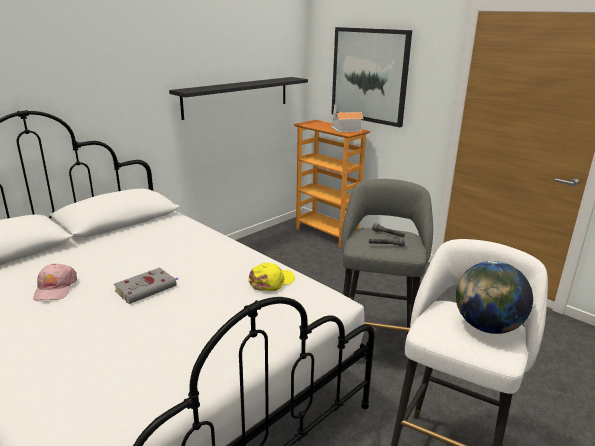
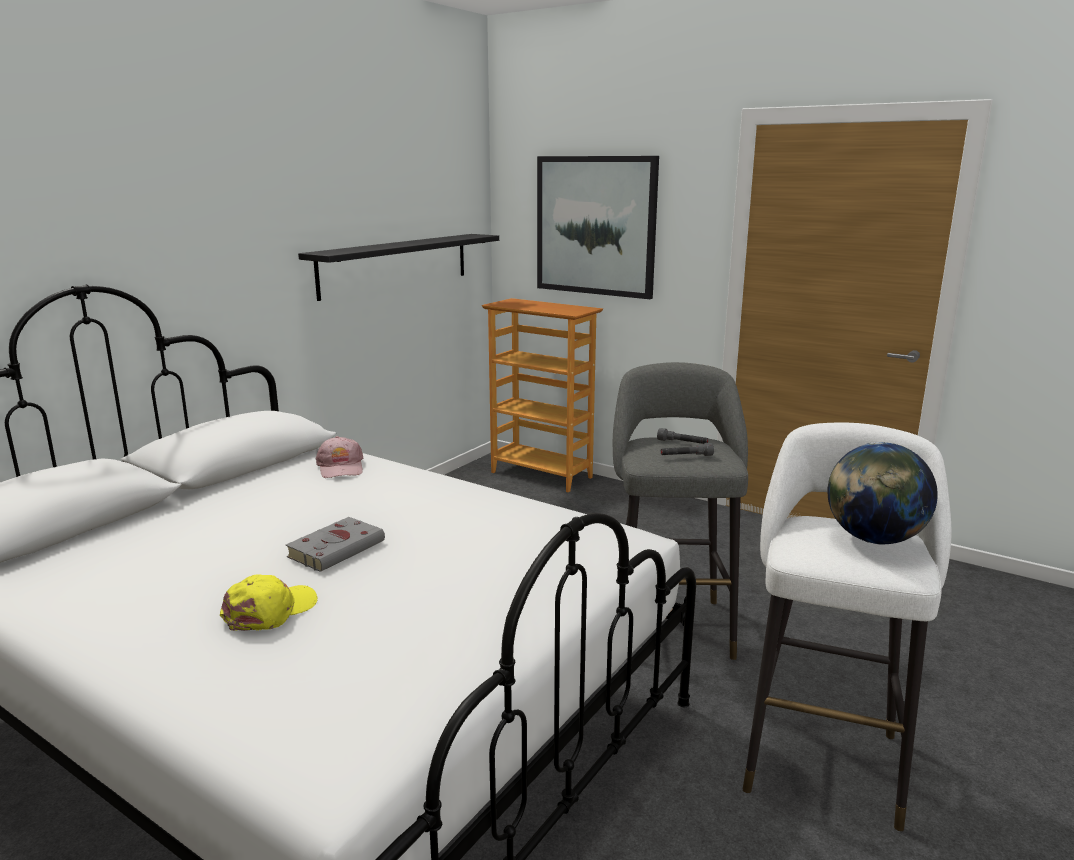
camera: 10 degrees left, 5 degrees down
(55, 288) = (183, 563): pink cap -> pink cap (341, 467)
(272, 282) = (530, 522): yellow cap -> yellow cap (270, 611)
(344, 129) = (562, 308): toy house -> none

